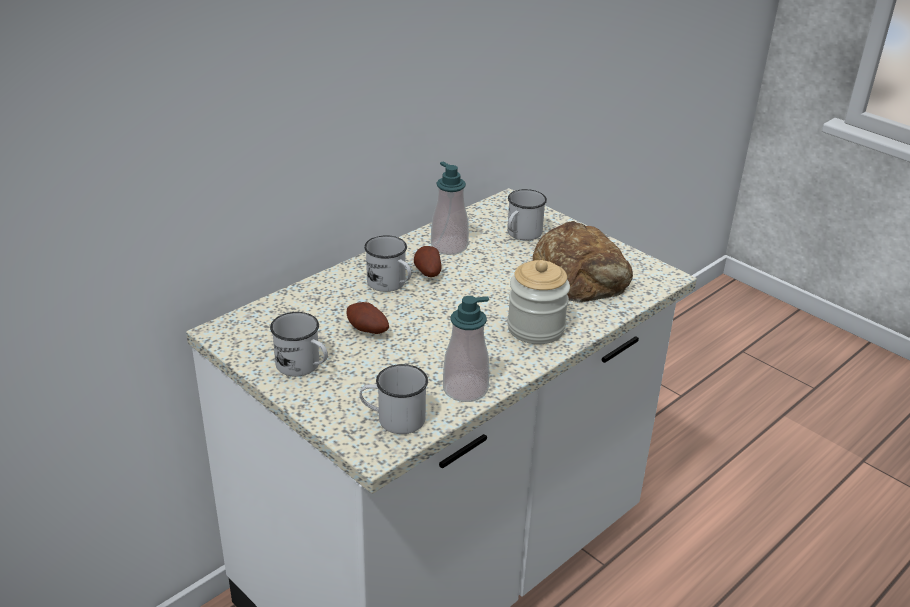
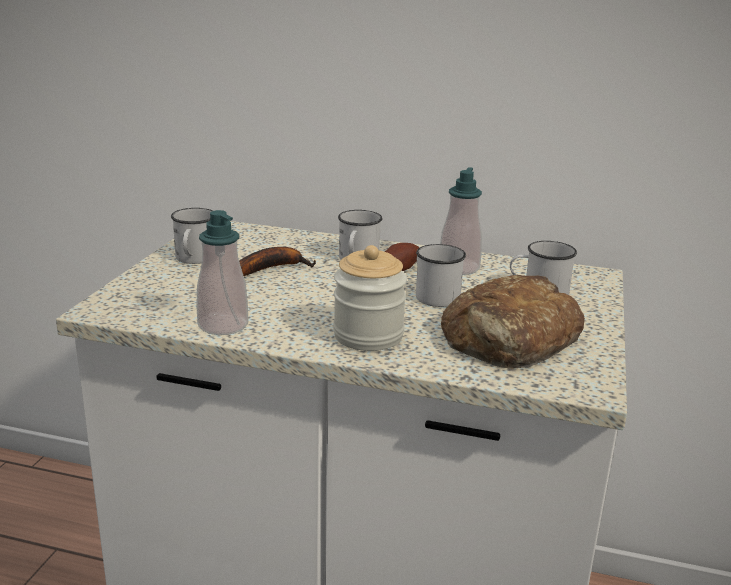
camera: 60 degrees right, 10 degrees down
(366, 331) = (272, 268): potato -> banana
(393, 419) = (149, 306): white mug -> white mug (433, 295)

